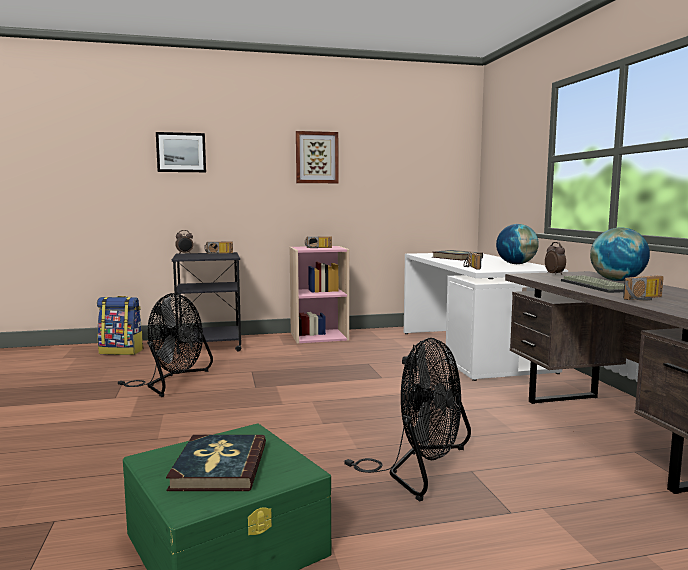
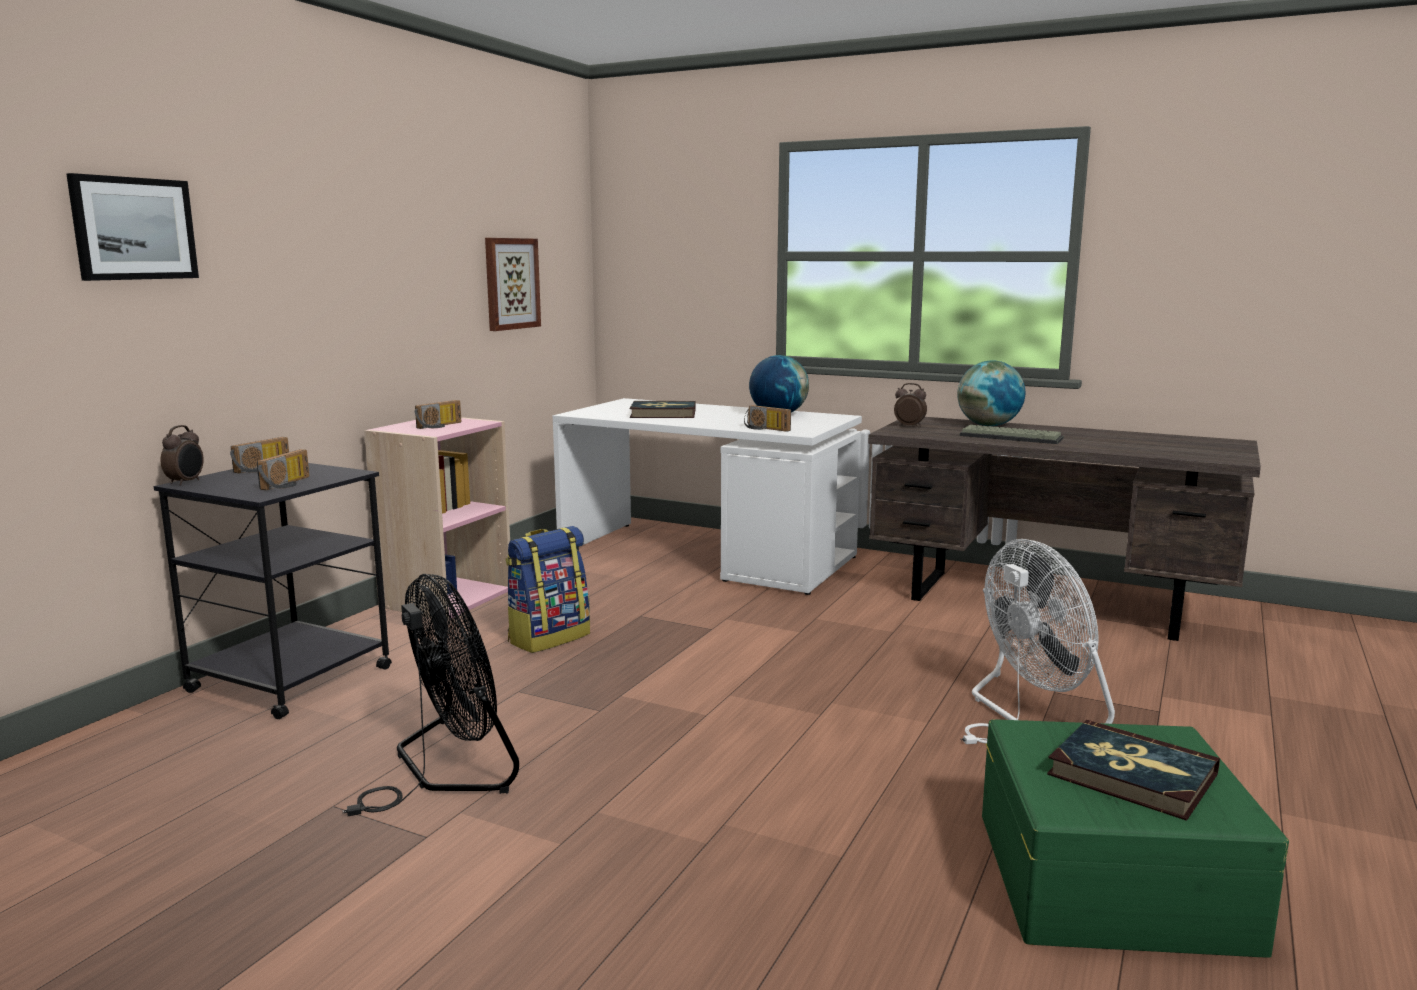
camera: 50 degrees left, 5 degrees up
(122, 351) = (120, 764): backpack -> backpack (549, 638)
(316, 157) = (390, 239): picture -> picture (511, 283)
(417, 468) = (1020, 712): black fan -> white fan
(645, 299) = (1107, 446): radio -> radio (289, 484)

